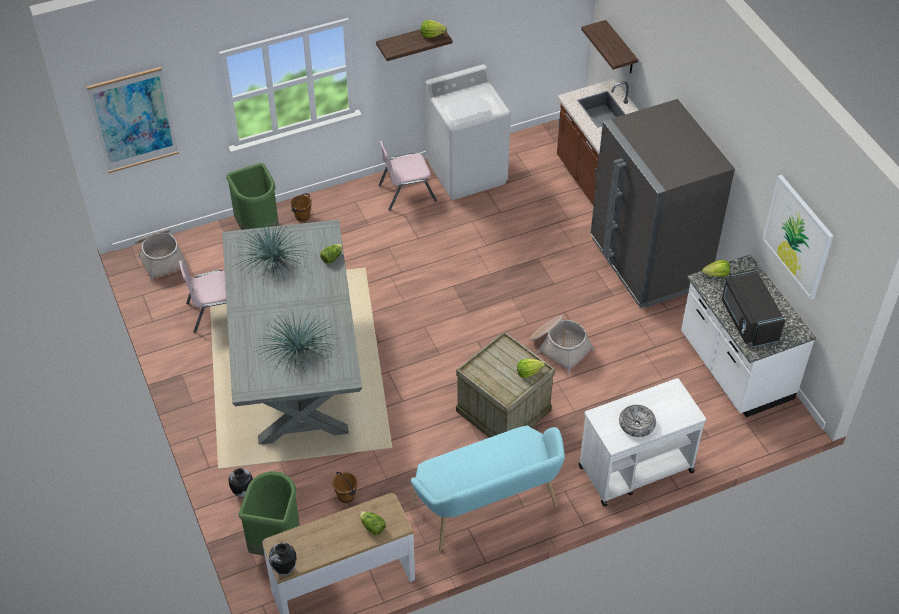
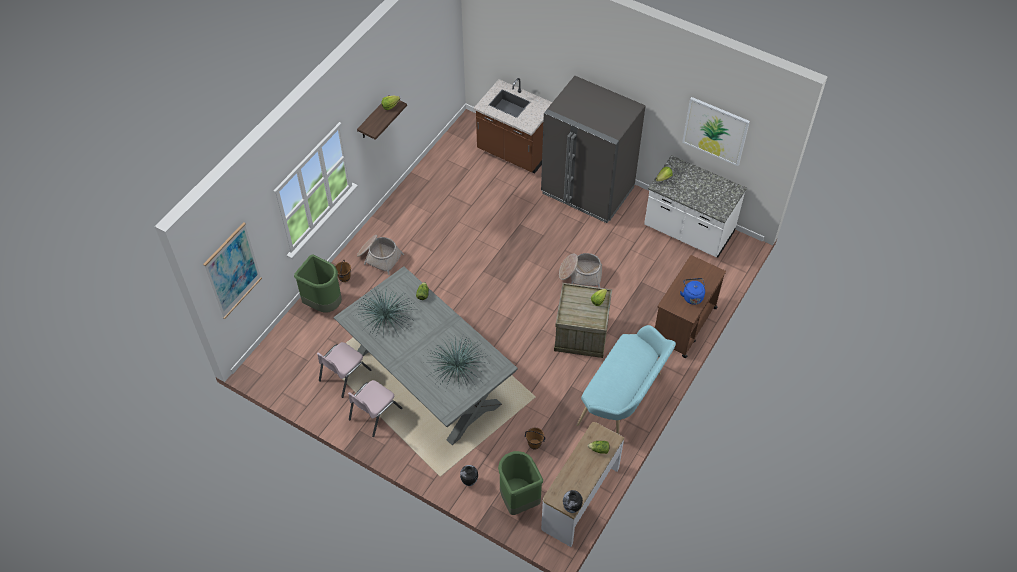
camera: 35 degrees left, 5 degrees up
(161, 258) = (272, 360): basket -> basket (379, 257)
(406, 192) = (399, 224): pink chair -> pink chair (374, 413)
(467, 172) = (427, 189): white washing machine -> none
(620, 49) = (500, 57): shelf -> none
(635, 469) = (684, 325): white cart -> brown cart
(637, 424) = (692, 296): bowl -> blue kettle
(748, 320) = (703, 197): black microwave -> none

